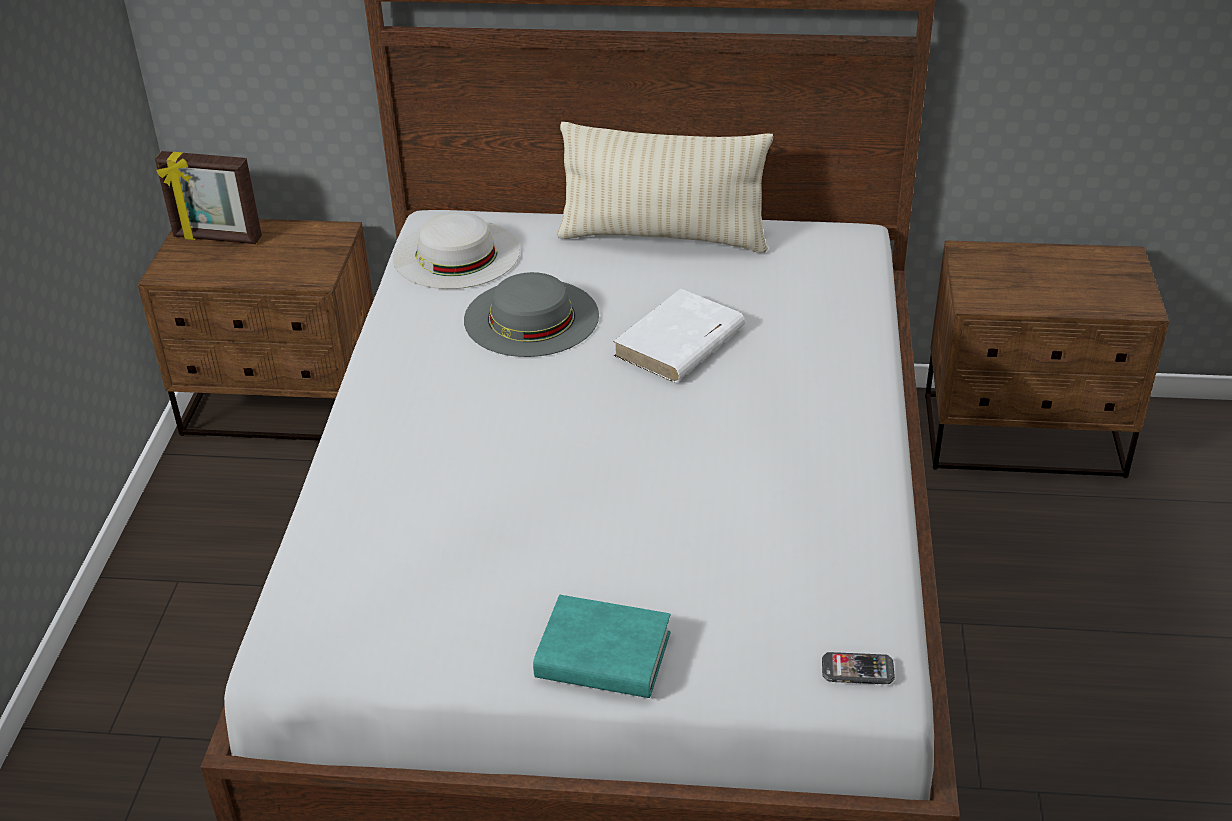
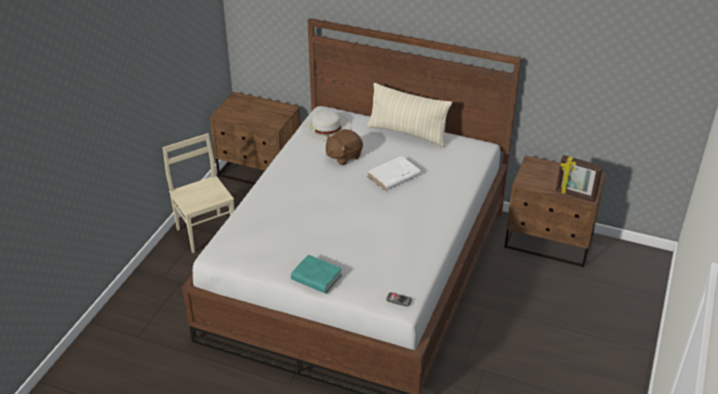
camera: 15 degrees right, 0 degrees up
(193, 583) = (206, 232): none -> beige chair
(217, 238) = (243, 103): picture frame -> picture frame (575, 195)
(531, 317) = (343, 156): grey hat -> brown plush toy

